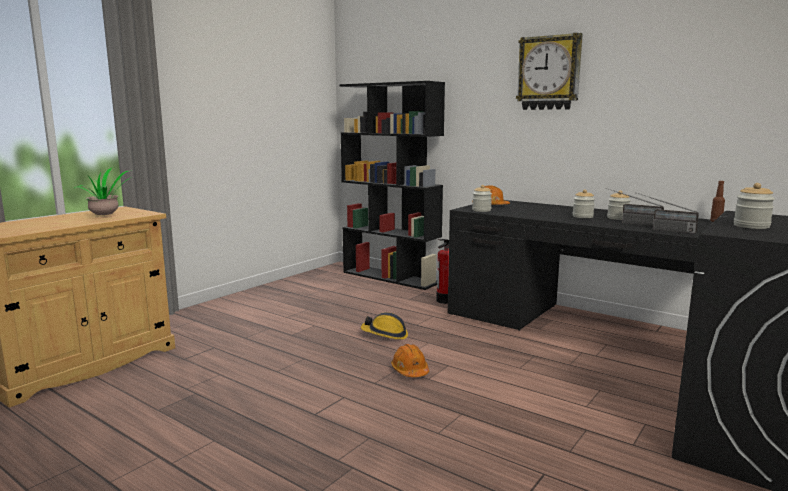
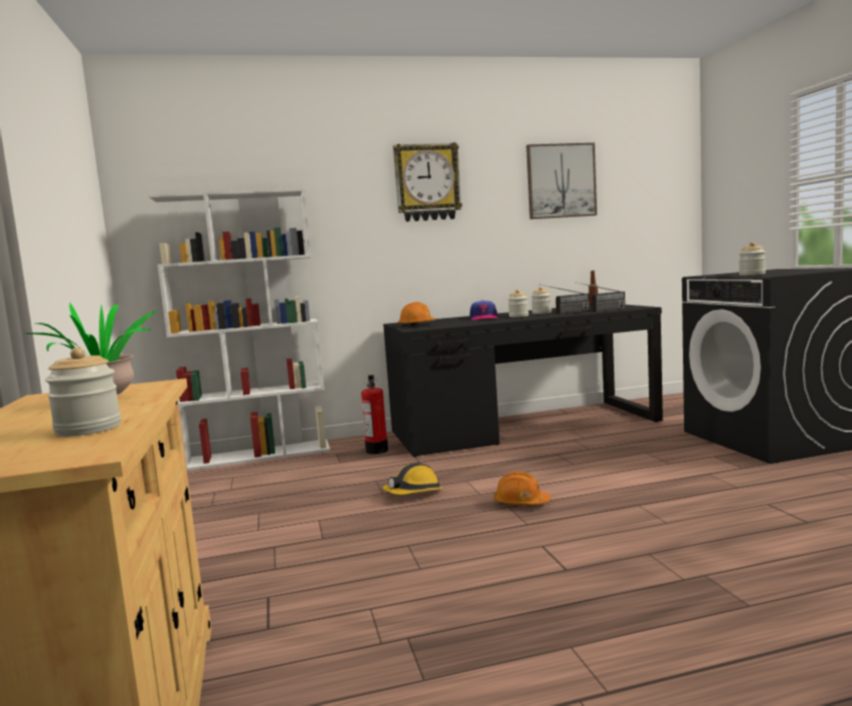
camera: 50 degrees left, 5 degrees down
(391, 277) = (260, 455): black bookcase -> white bookcase
(481, 210) = (430, 327): jar -> jar (88, 429)
(556, 211) = (483, 318): none -> cap
(705, 70) = (561, 181): none -> picture

